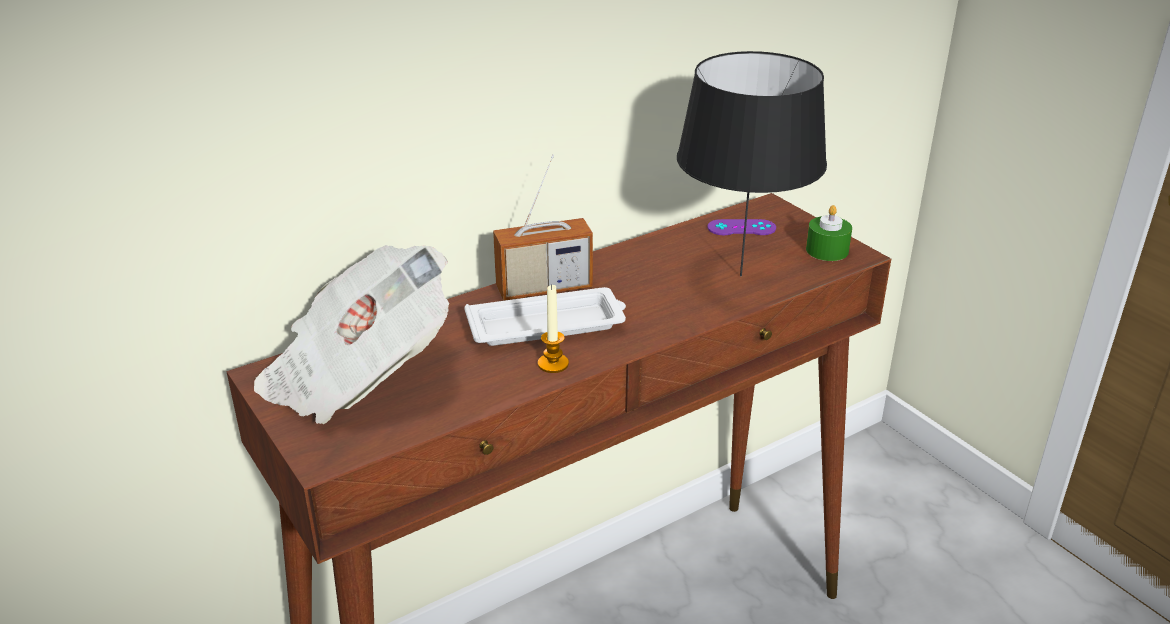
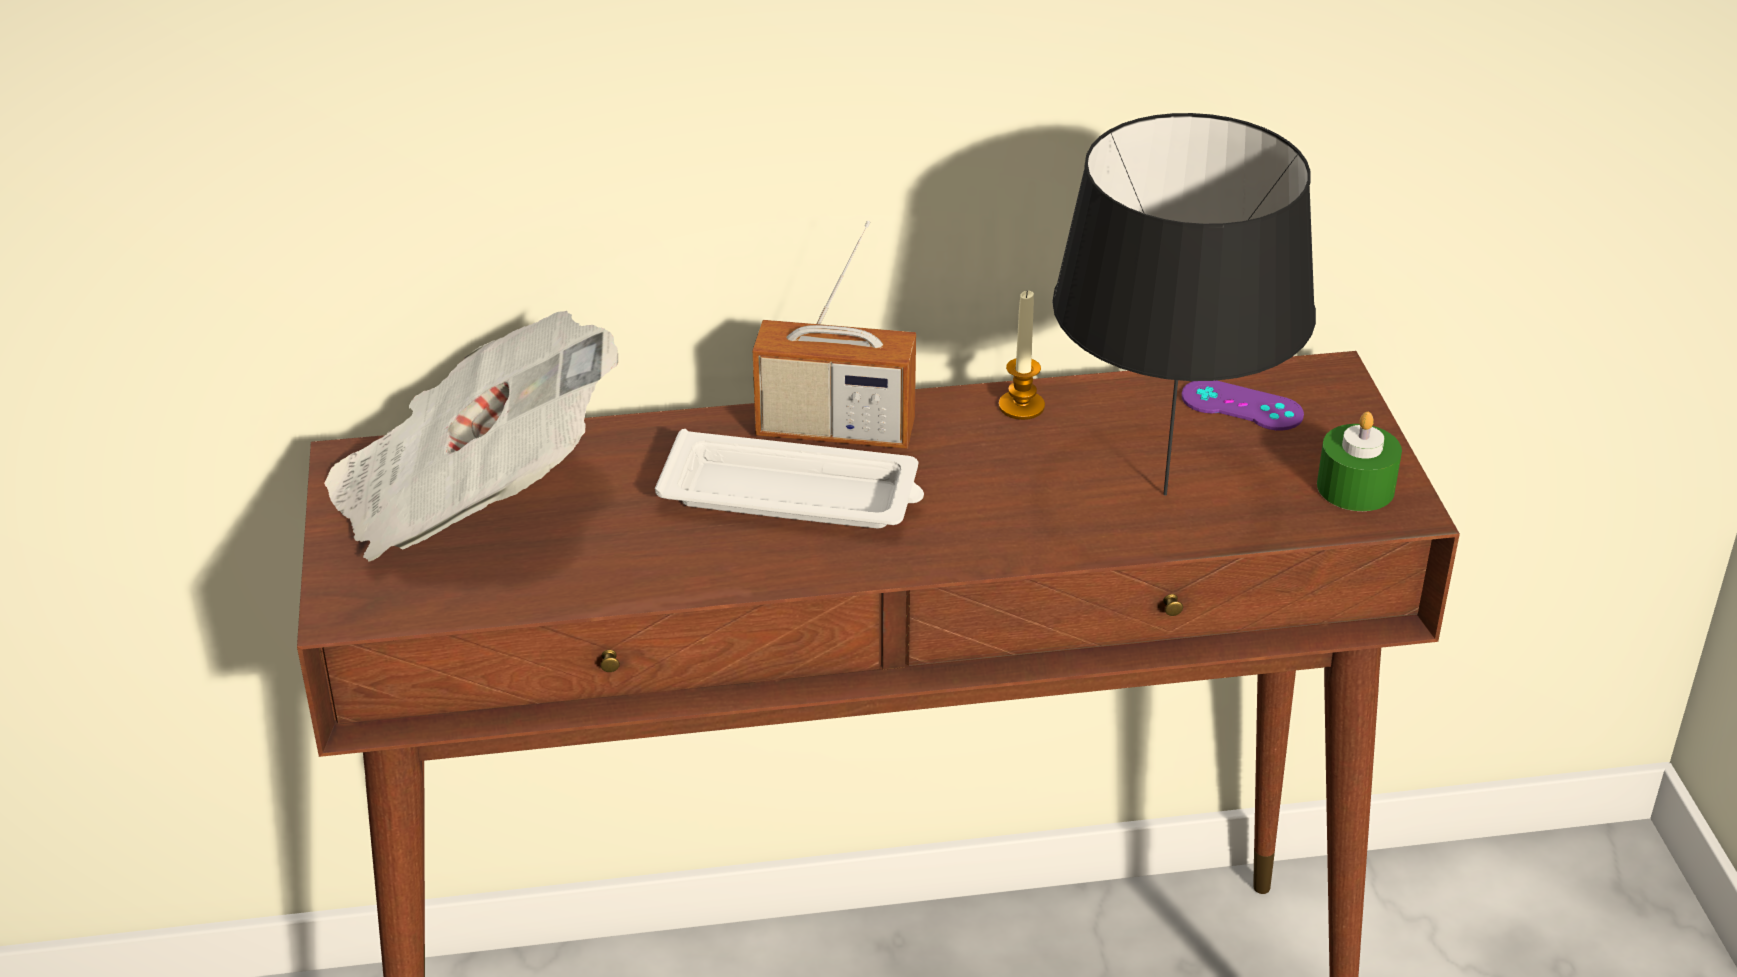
camera: 25 degrees right, 5 degrees up
(553, 364) = (753, 562): candle -> candle (1021, 406)

